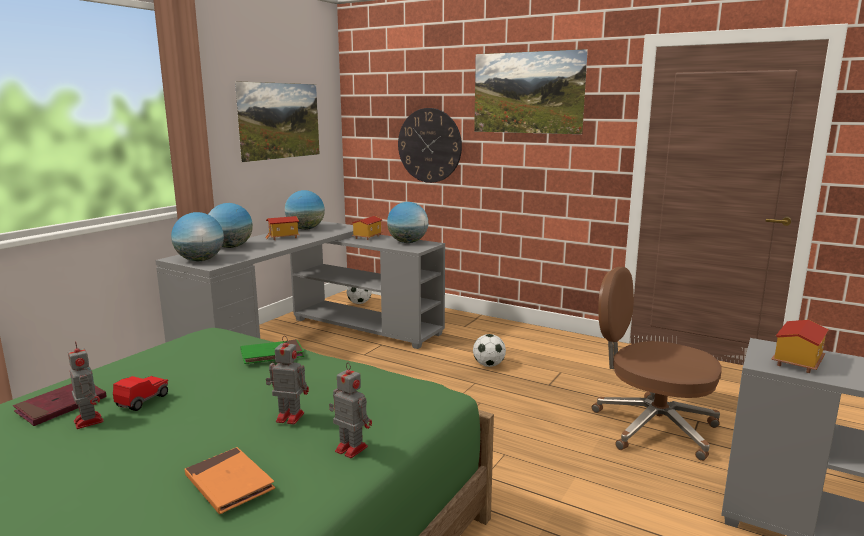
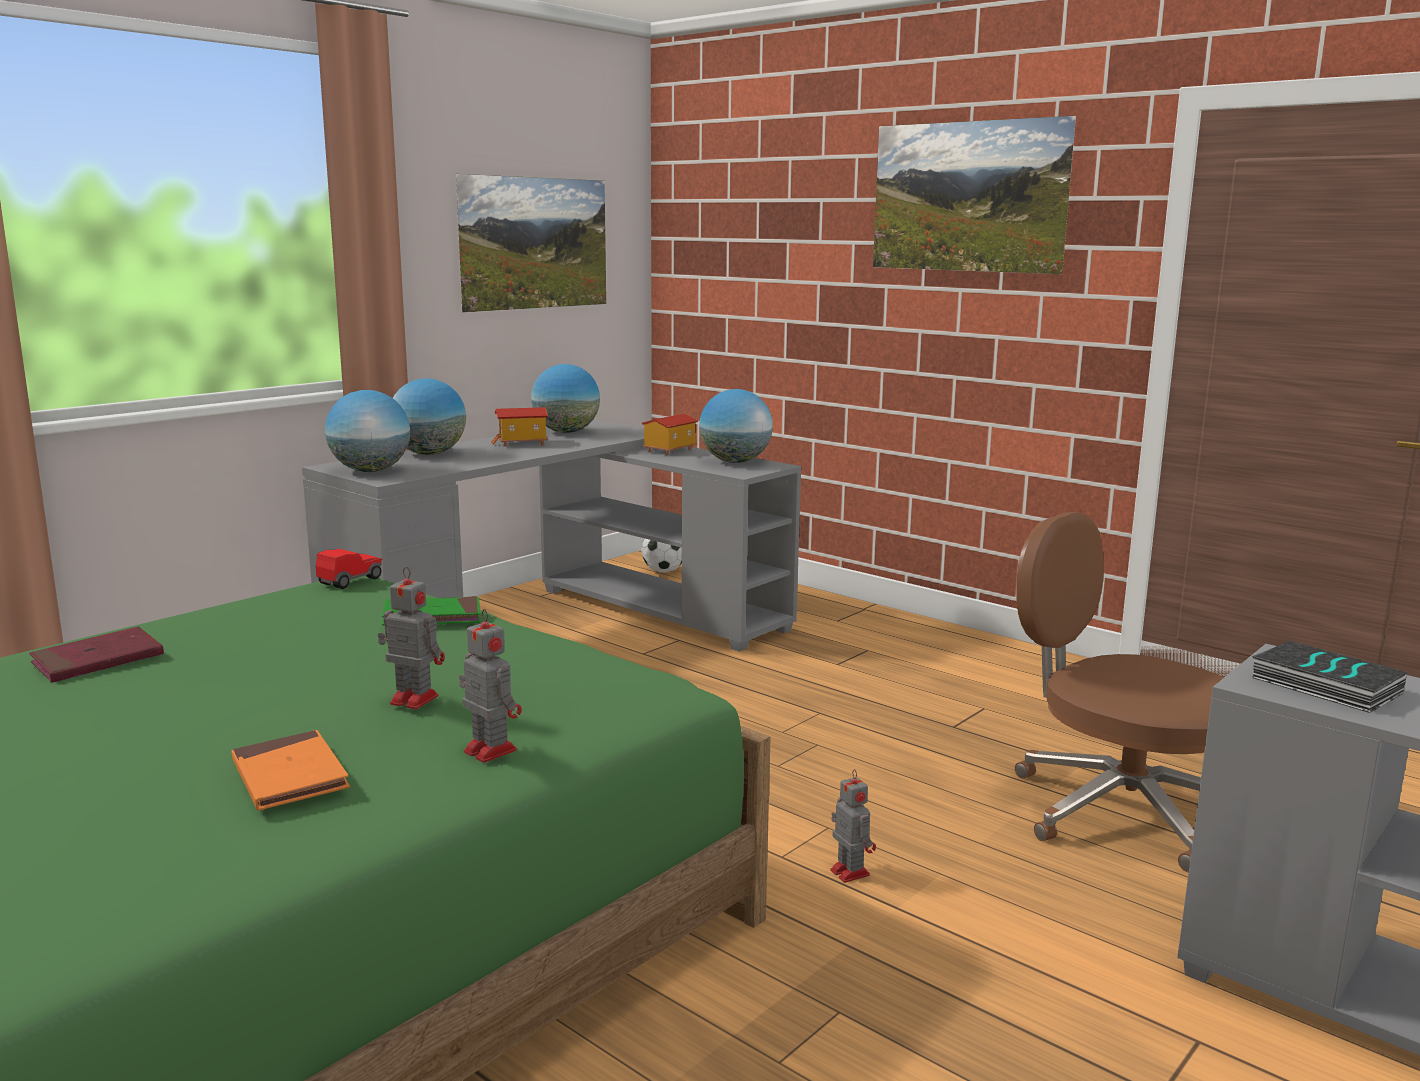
camera: 10 degrees right, 0 degrees up
(88, 421) = (127, 682): toy robot -> toy robot (848, 871)
(143, 401) = (214, 664): toy car -> toy car (350, 581)
(429, 145) = (795, 292): wall clock -> none
(488, 365) = (856, 687): football -> none
(796, 362) = (1323, 685): toy house -> book

